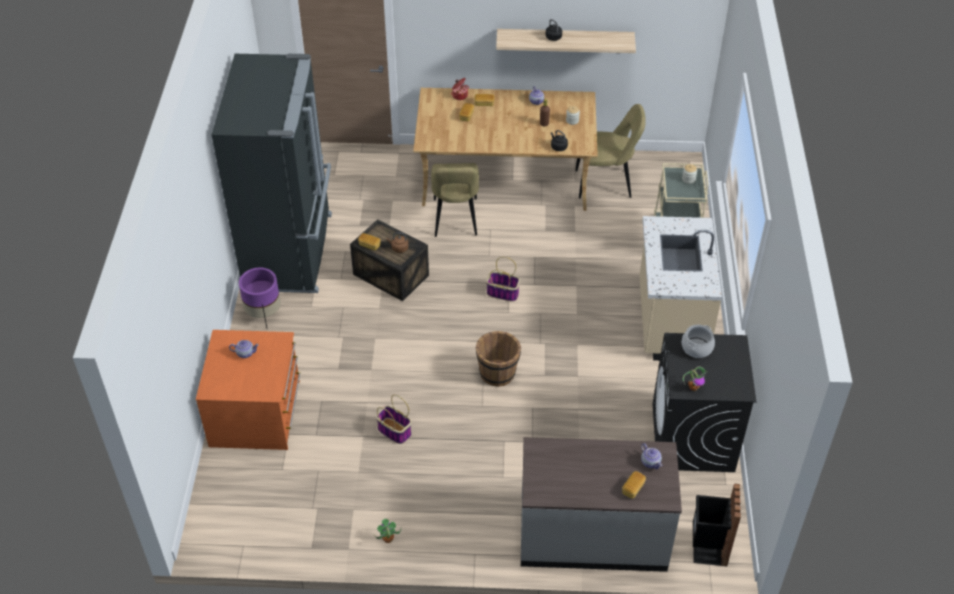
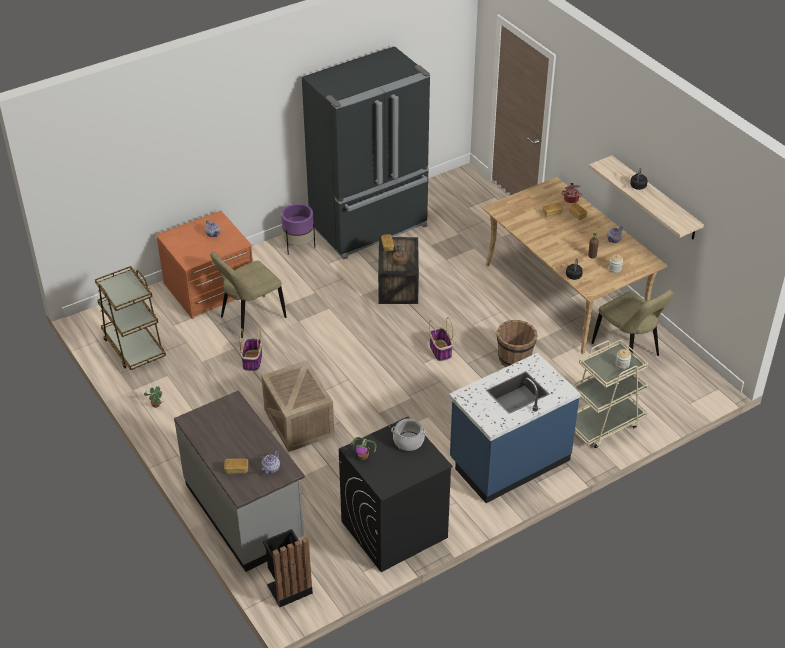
camera: 55 degrees right, 5 degrees down
(285, 519) = (134, 348): none -> brown cart
(455, 220) = (490, 289): beige chair -> beige chair (250, 318)
(497, 373) = (356, 386): brown bucket -> brown bucket (514, 359)
(508, 438) = (298, 422): none -> crate
(670, 321) = (508, 460): beige counter -> blue counter

